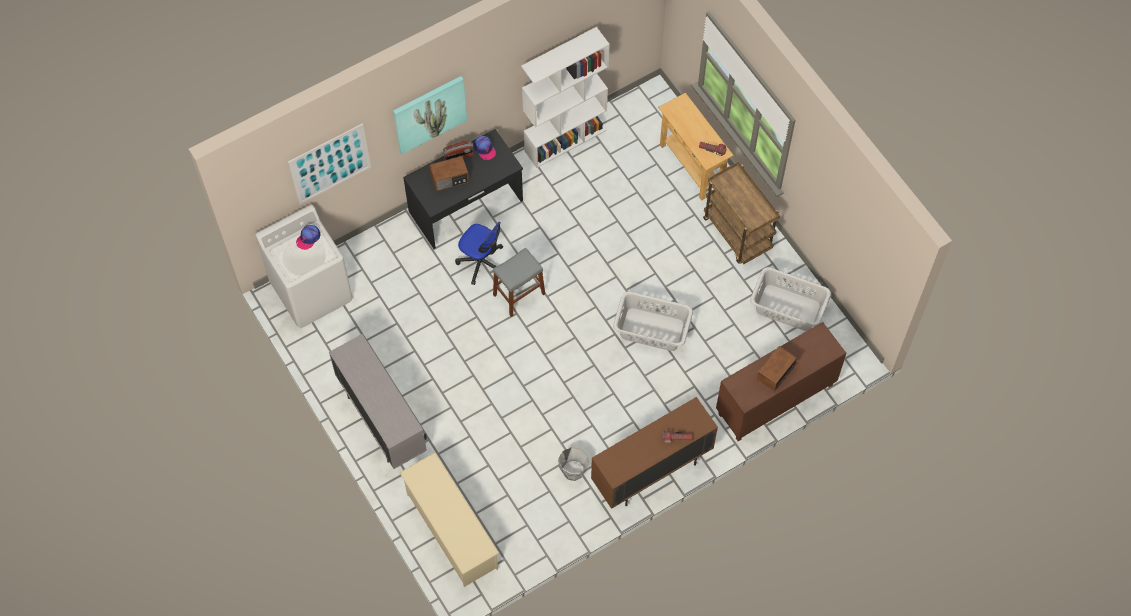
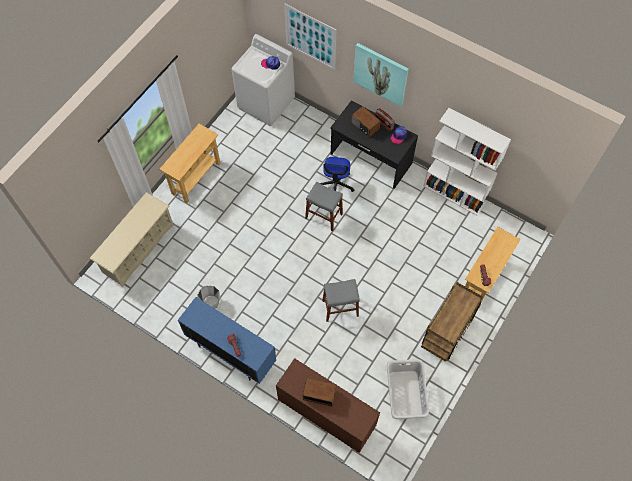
camera: 65 degrees right, 0 degrees up
(382, 421) = (196, 178): grey cabinet -> beige console table
(651, 329) = (340, 308): grey laundry basket -> grey stool
(651, 472) = (231, 353): brown cabinet -> blue cabinet

